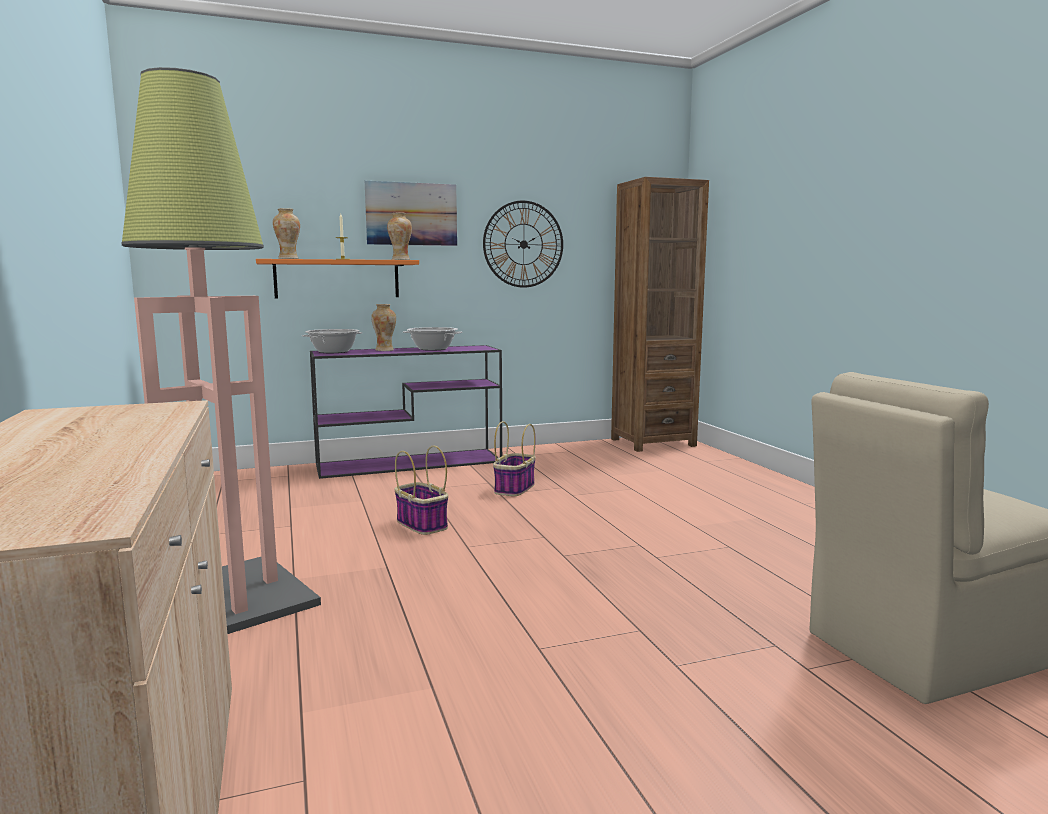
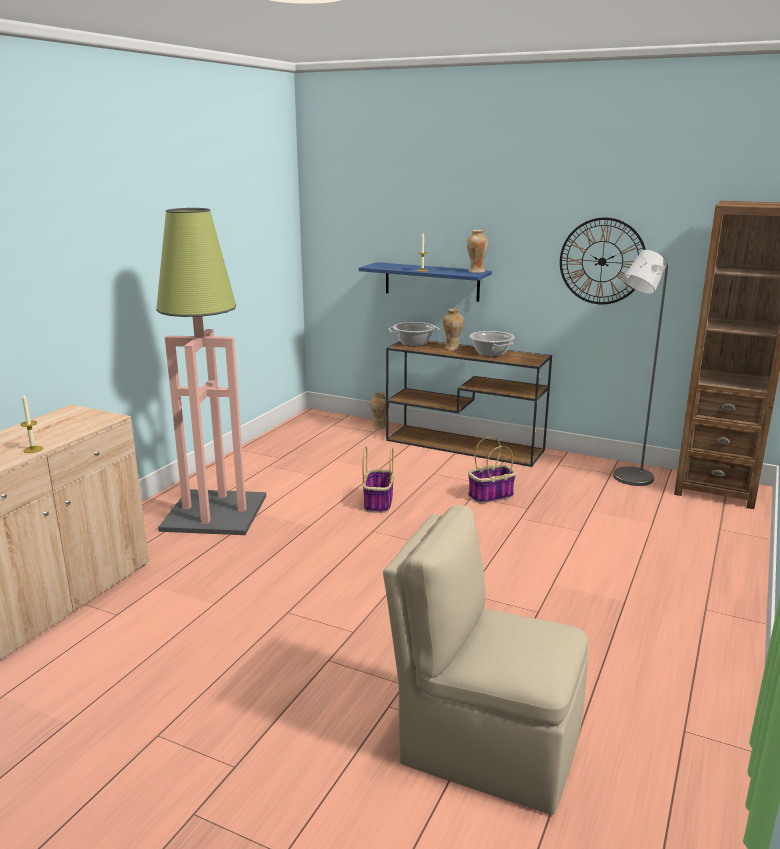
camera: 45 degrees right, 10 degrees up
(141, 447) = (33, 449): none -> candle
(288, 259) = (388, 266): vase -> vase (380, 427)
(337, 279) = (431, 281): orange shelf -> blue shelf
(411, 214) = (495, 229): picture -> none
(411, 463) = (466, 445): purple console table -> brown console table
(588, 451) = (628, 479): none -> grey floor lamp

